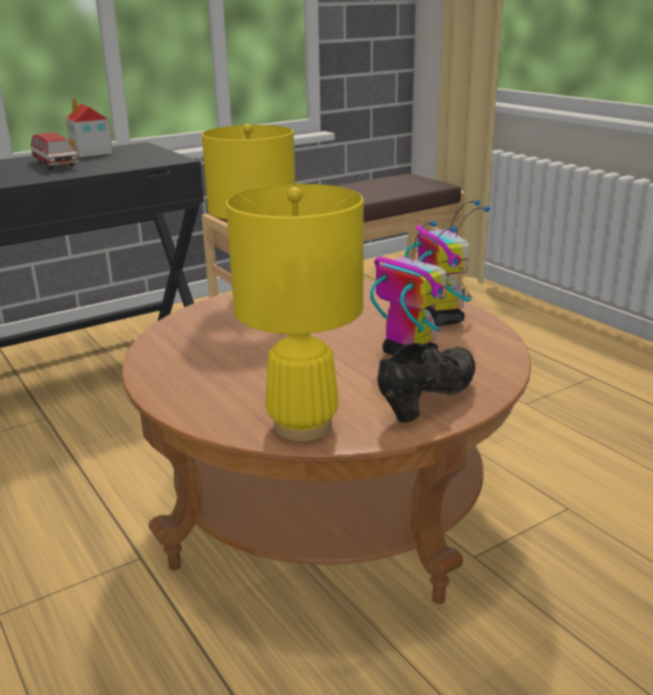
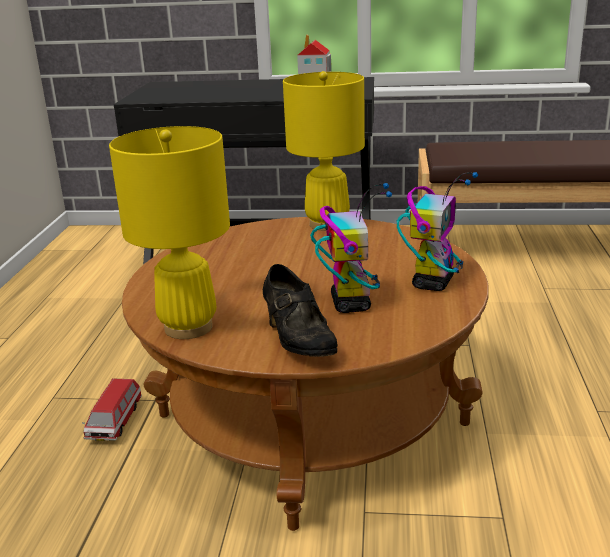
camera: 40 degrees right, 0 degrees up
(55, 165) = (270, 88): toy car -> toy car (115, 422)
(428, 400) = (298, 342): black shoe -> black shoe turned 75 degrees clockwise

